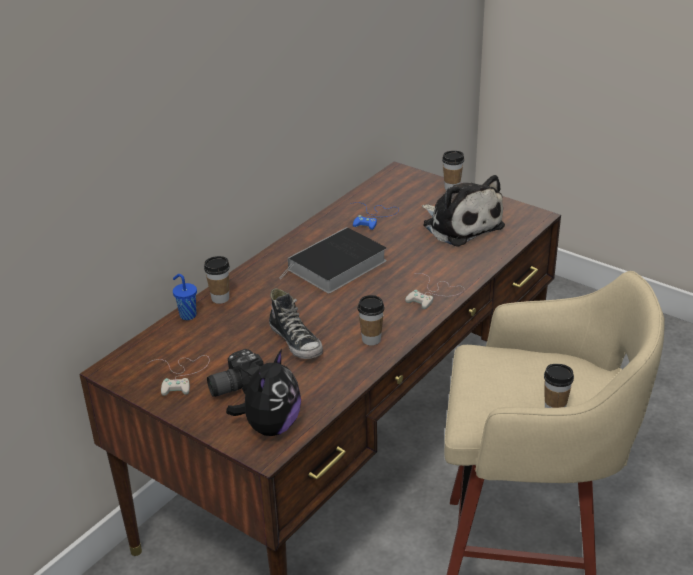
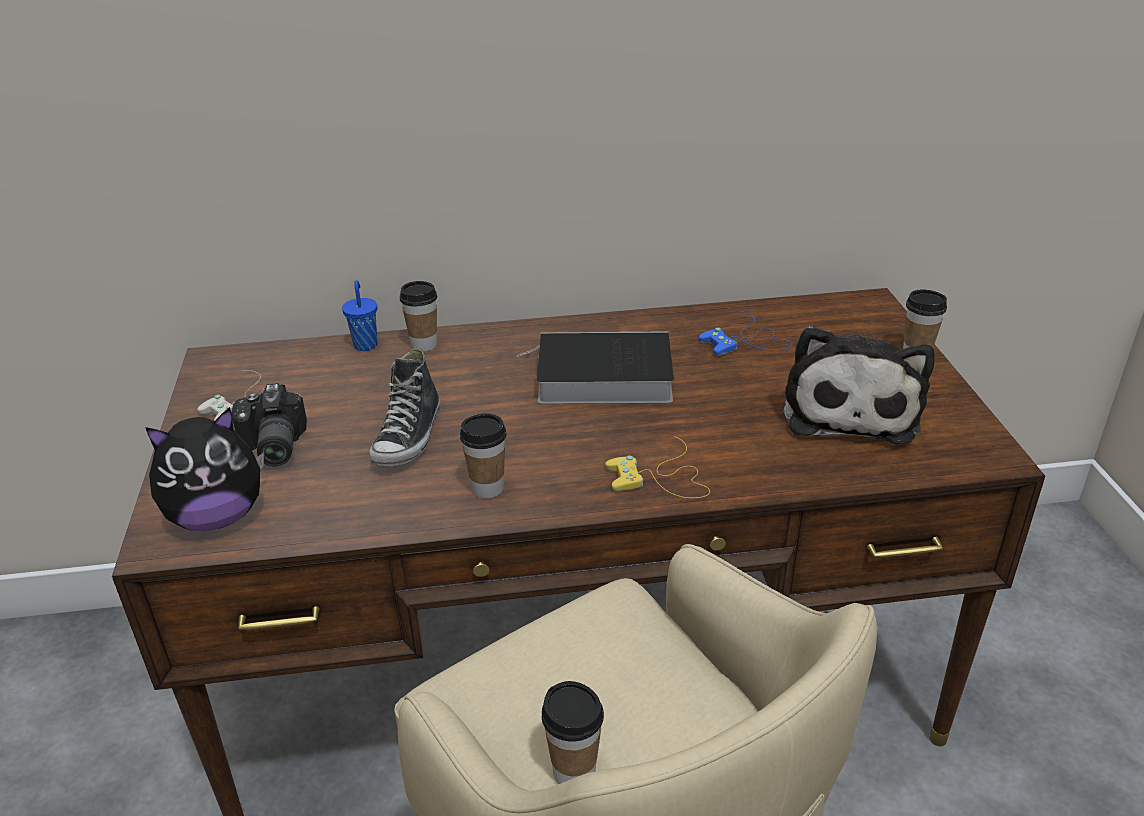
camera: 45 degrees right, 0 degrees up
(235, 385) = (270, 447): camera -> camera turned 120 degrees counterclockwise
(434, 293) = (661, 478): white game controller -> yellow game controller

